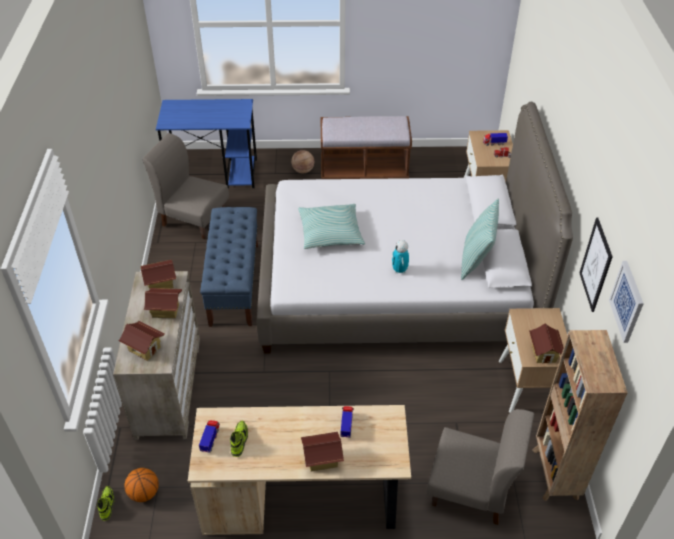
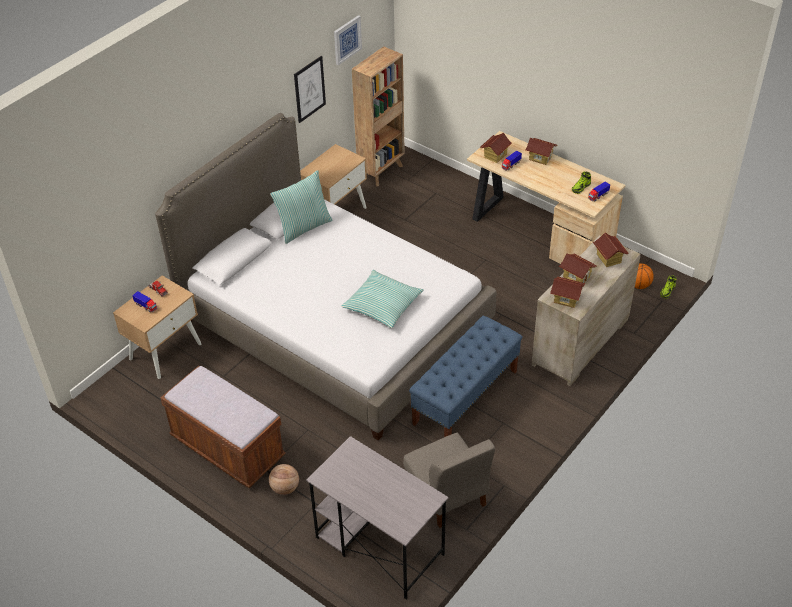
camera: 140 degrees left, 0 degrees up
(214, 174) = (378, 545): blue desk -> grey desk
(399, 270) = (366, 248): toy robot -> none
(470, 490) = (436, 188): grey chair -> none
(544, 353) = (343, 157): toy house -> toy house (495, 155)

